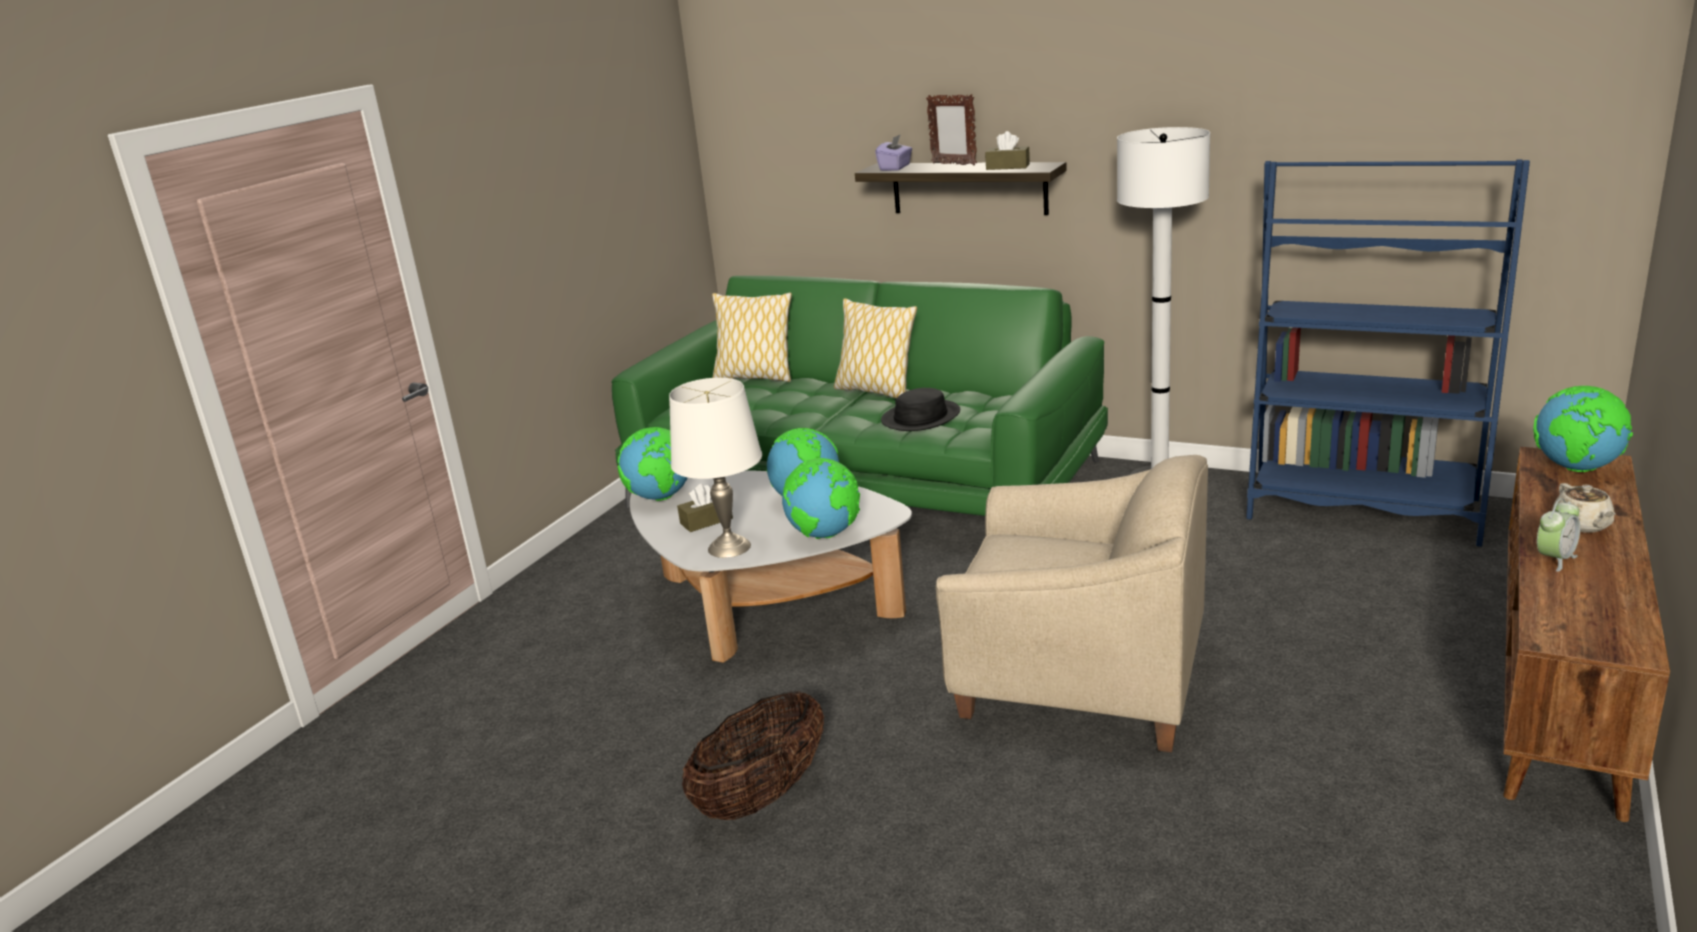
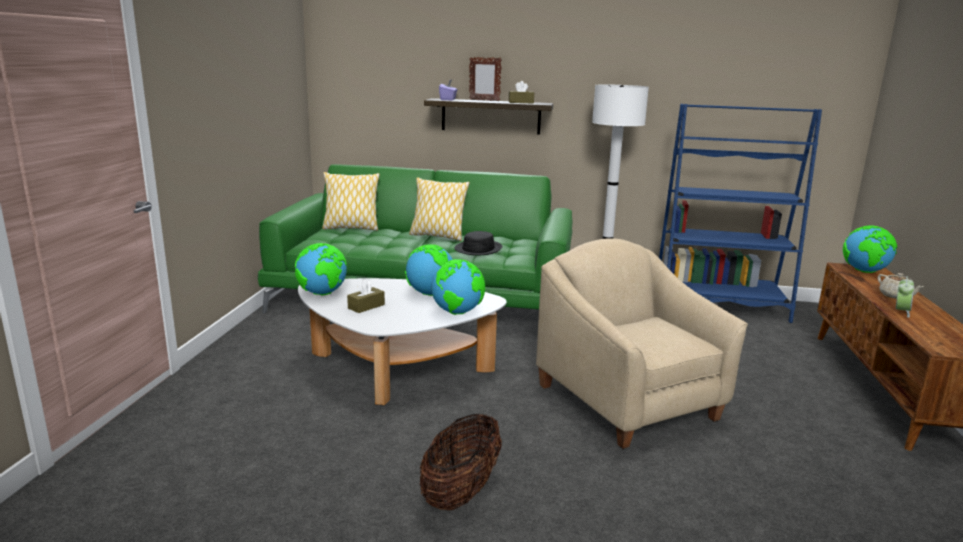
camera: 20 degrees left, 5 degrees down
(728, 547) = (393, 321): white table lamp -> none
(1080, 680) = (628, 402): beige armchair -> beige armchair turned 120 degrees counterclockwise

